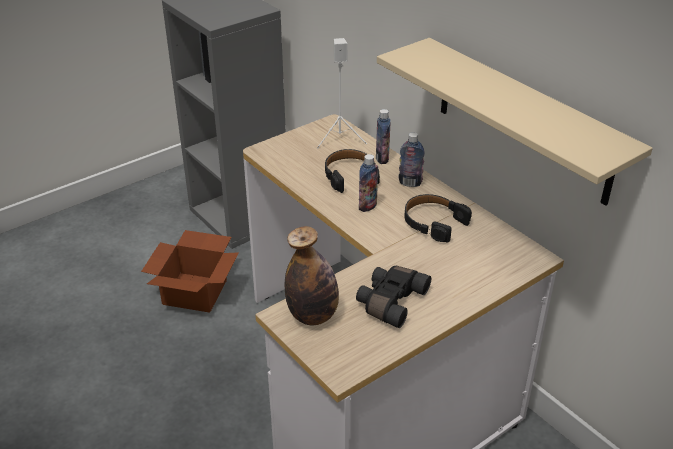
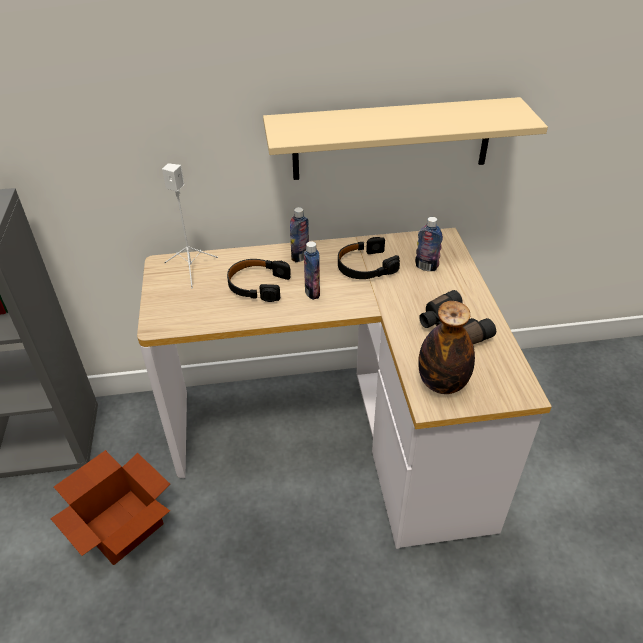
camera: 60 degrees left, 5 degrees up
(382, 158) = (249, 257): bottle -> bottle (426, 267)

